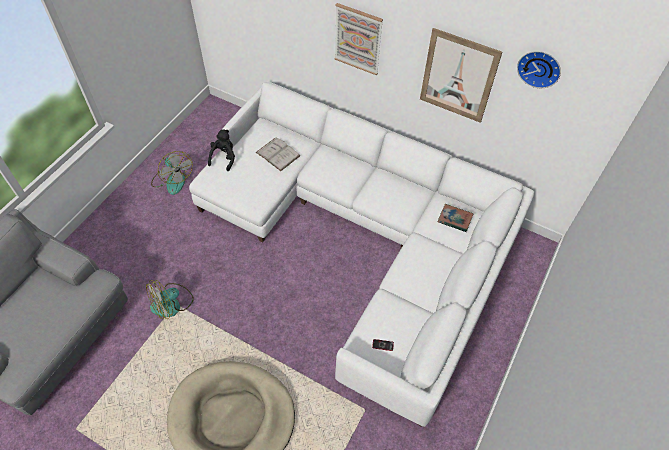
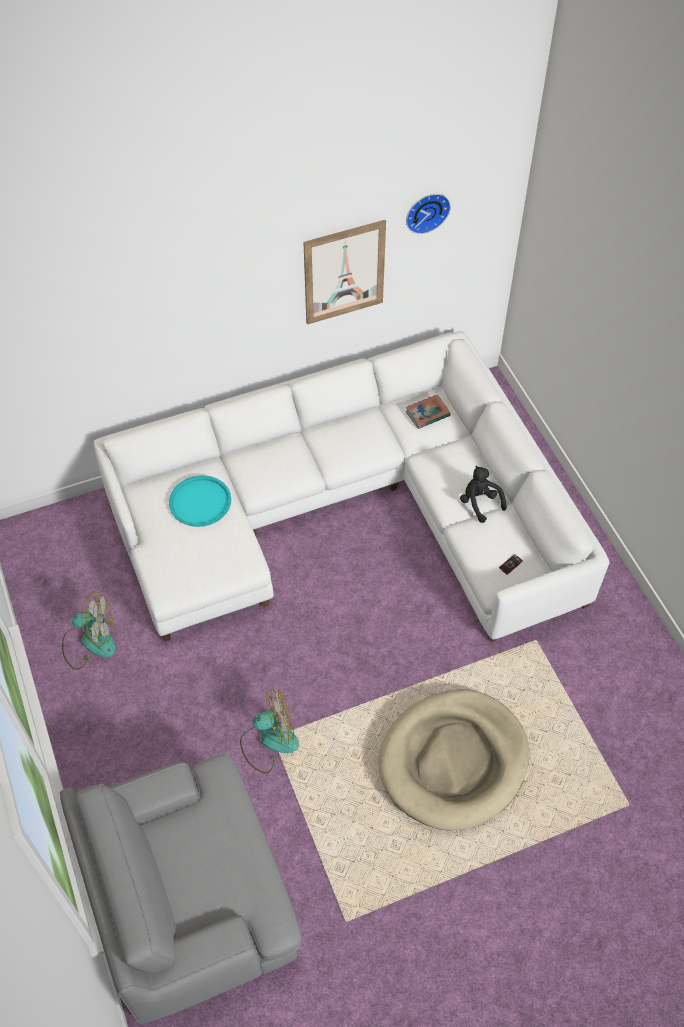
camera: 50 degrees left, 0 degrees up
(172, 304) = (269, 741): fan -> fan turned 105 degrees counterclockwise
(224, 158) = (151, 555): black plush toy -> black plush toy (480, 503)
(278, 154) = (200, 502): white book -> turquoise tray
(358, 39) = (213, 309): picture -> none

